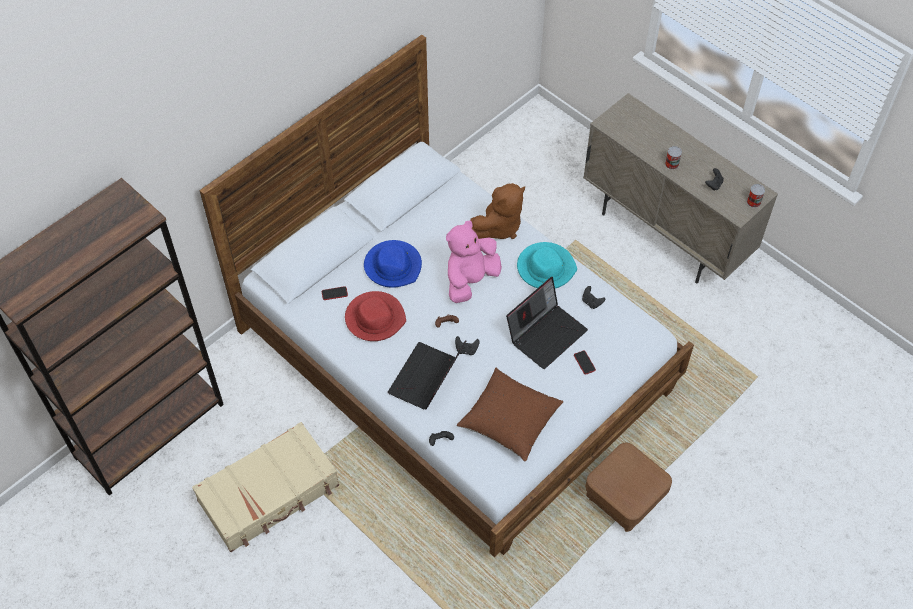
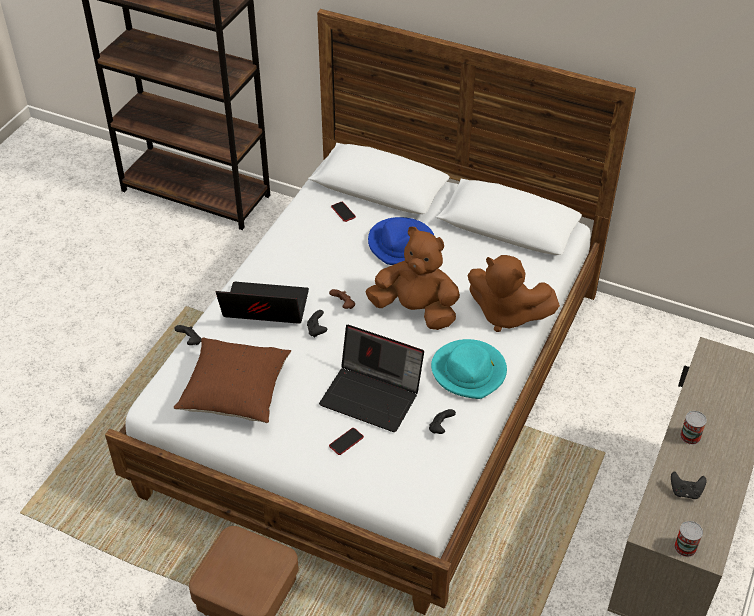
camera: 70 degrees right, 10 degrees down
(269, 494) = (155, 291): beige suitcase -> none
(375, 318) = (326, 249): red hat -> none
(470, 280) = (415, 310): pink plush toy -> brown plush toy

